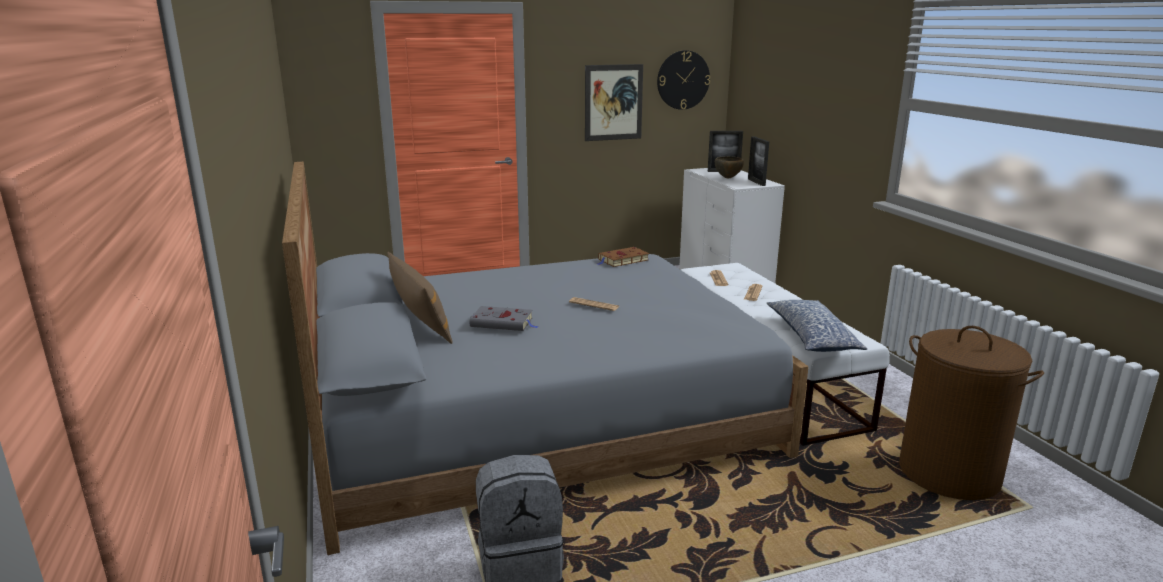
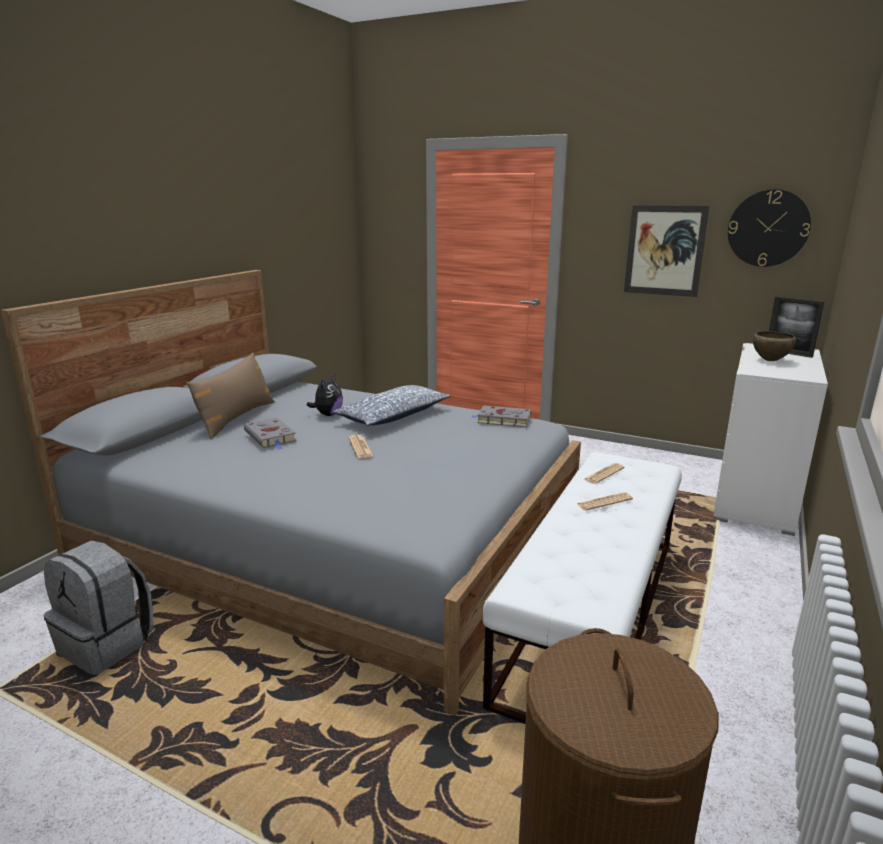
camera: 45 degrees right, 0 degrees up
(489, 295) = (328, 414): none -> plush toy
(622, 260) = (502, 420): brown book -> grey book
(756, 182) = (794, 372): picture frame -> none
(811, 337) = (546, 575): pillow -> pillow (393, 416)

